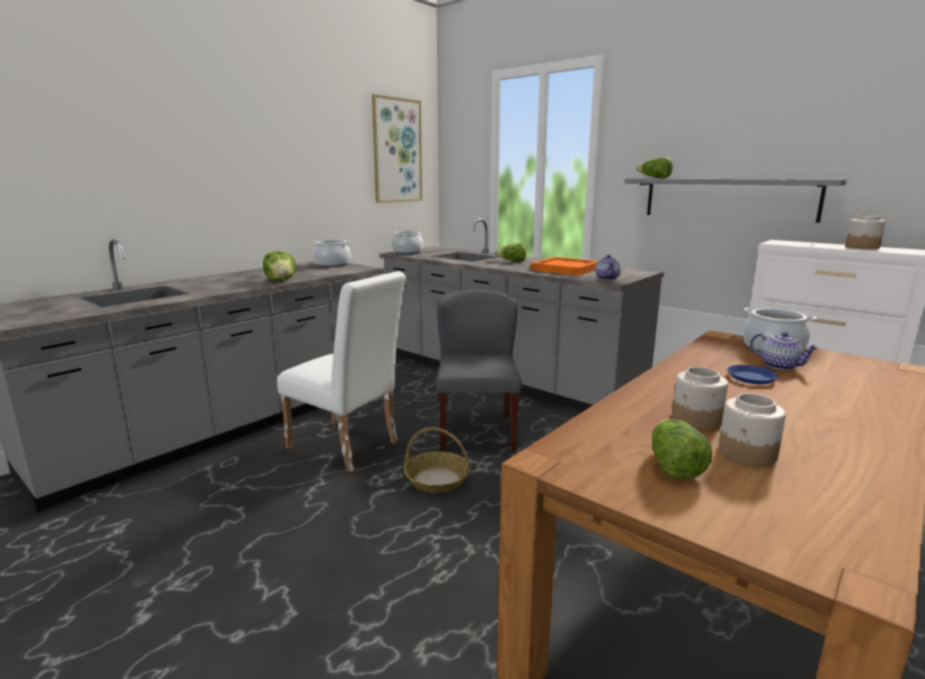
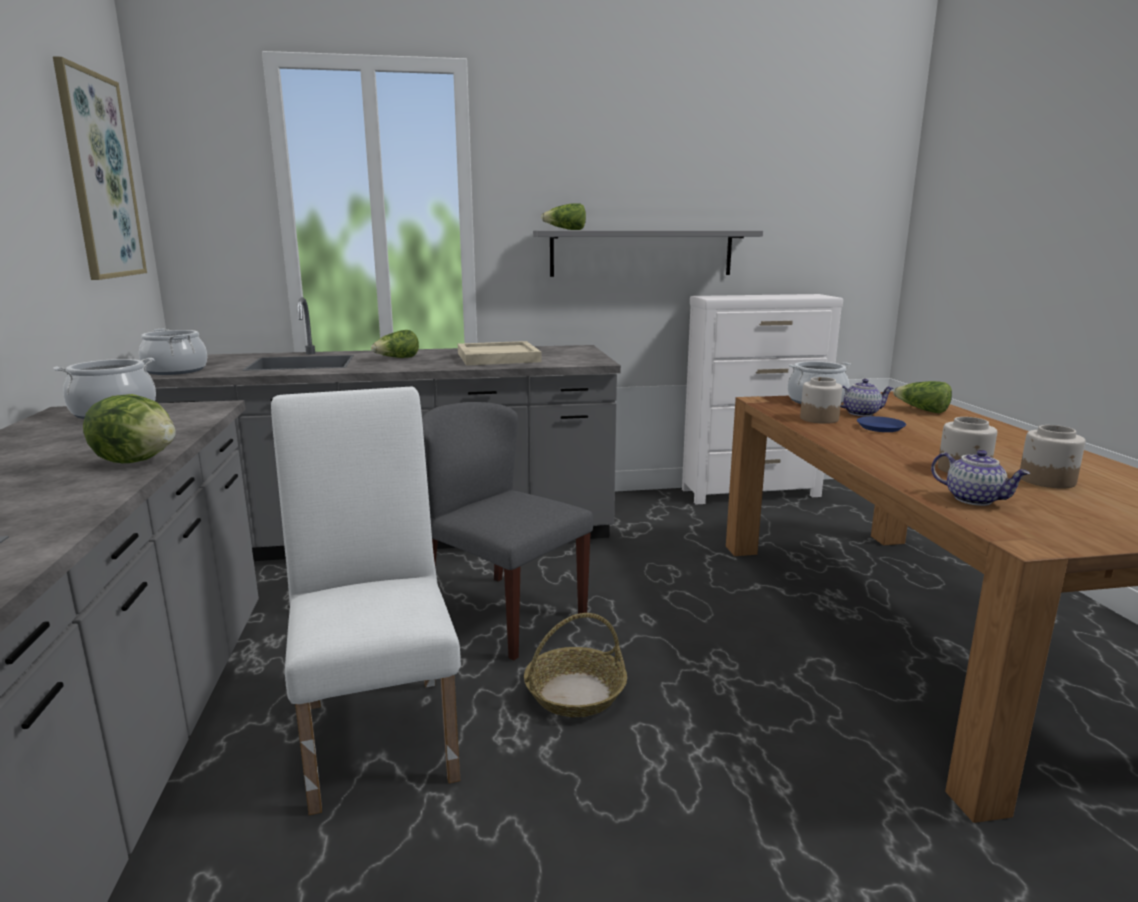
camera: 50 degrees left, 0 degrees up
(348, 447) = (380, 729): white chair -> white chair turned 90 degrees counterclockwise
(565, 269) = (497, 357): orange tray -> beige tray
(608, 278) = (581, 360): teapot -> teapot (974, 499)
(674, 465) = (1061, 506): lettuce -> lettuce (922, 410)
(862, 247) = (779, 296): jar -> jar (819, 419)

